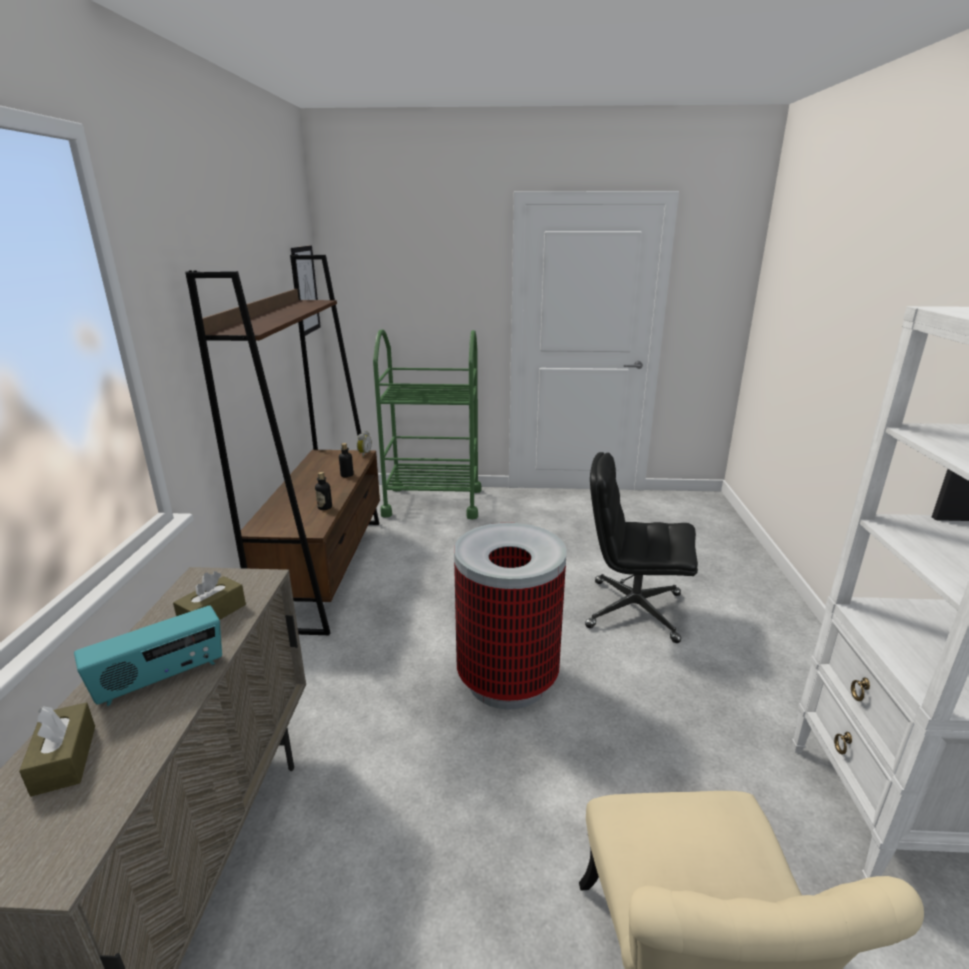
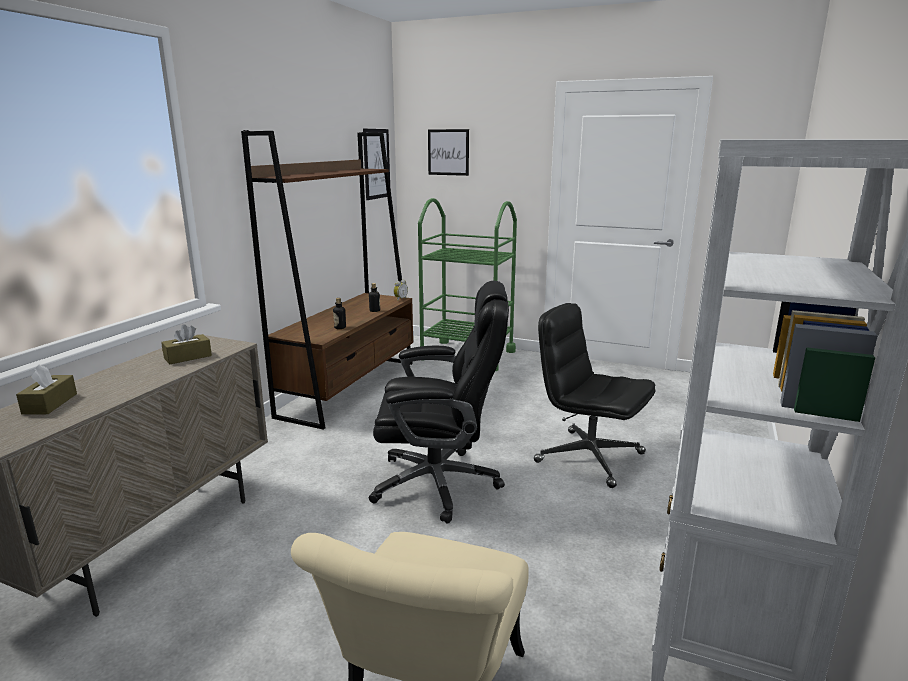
camera: 20 degrees right, 5 degrees down
(161, 679) = (130, 380): radio -> none
(388, 272) = (448, 152): none -> picture
(508, 680) = (439, 483): trash can -> black office chair

